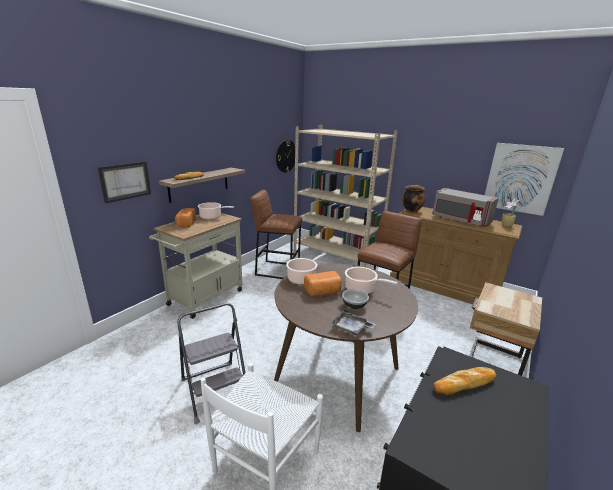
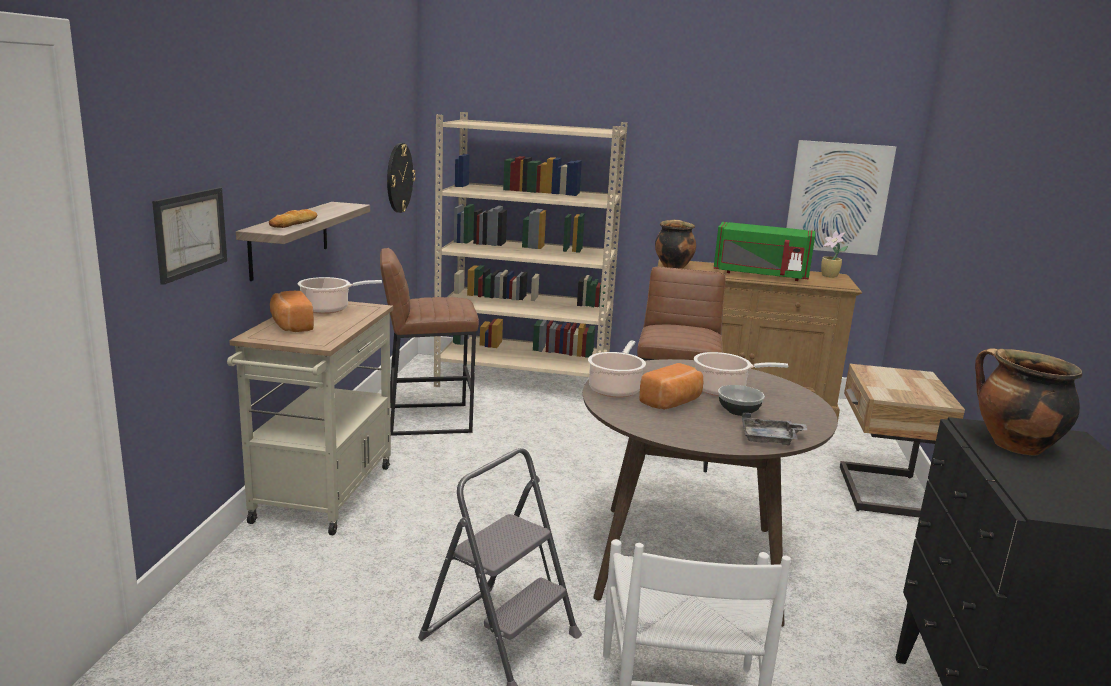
camera: 25 degrees left, 5 degrees down
(460, 220) = (760, 274): grey microwave -> green microwave
(464, 384) = (1013, 446): bread -> cooking pot

